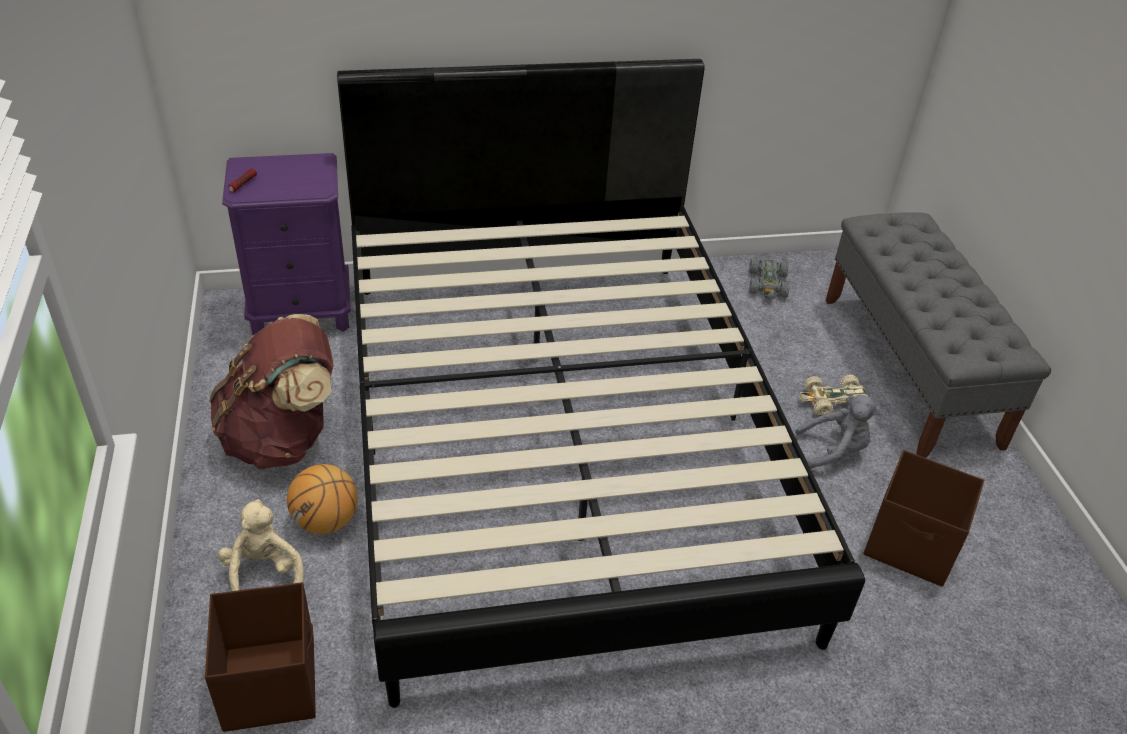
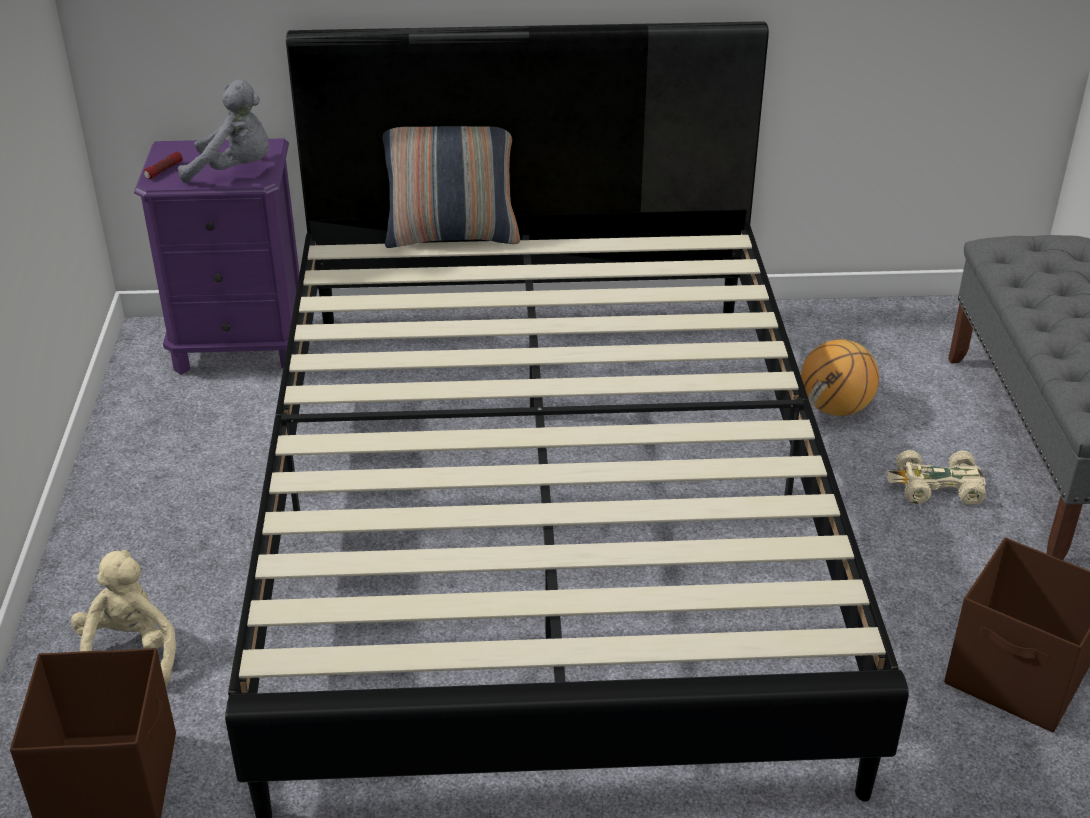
camera: 10 degrees right, 5 degrees down
(283, 439) = (187, 494): brown backpack -> none
(326, 521) = (221, 595): basketball -> basketball (835, 408)
(465, 224) = (452, 236): none -> pillow
(767, 284) = (869, 336): grey toy car -> none
(834, 451) = (925, 549): grey plush toy -> grey plush toy (235, 170)

